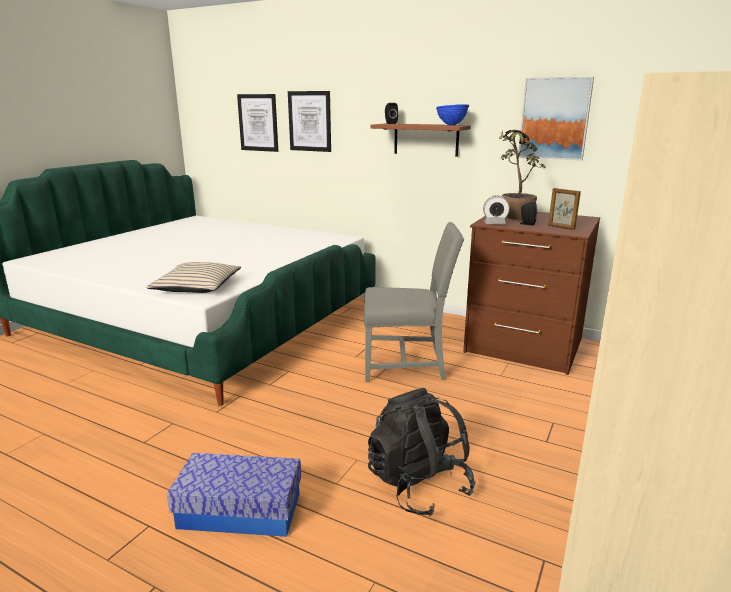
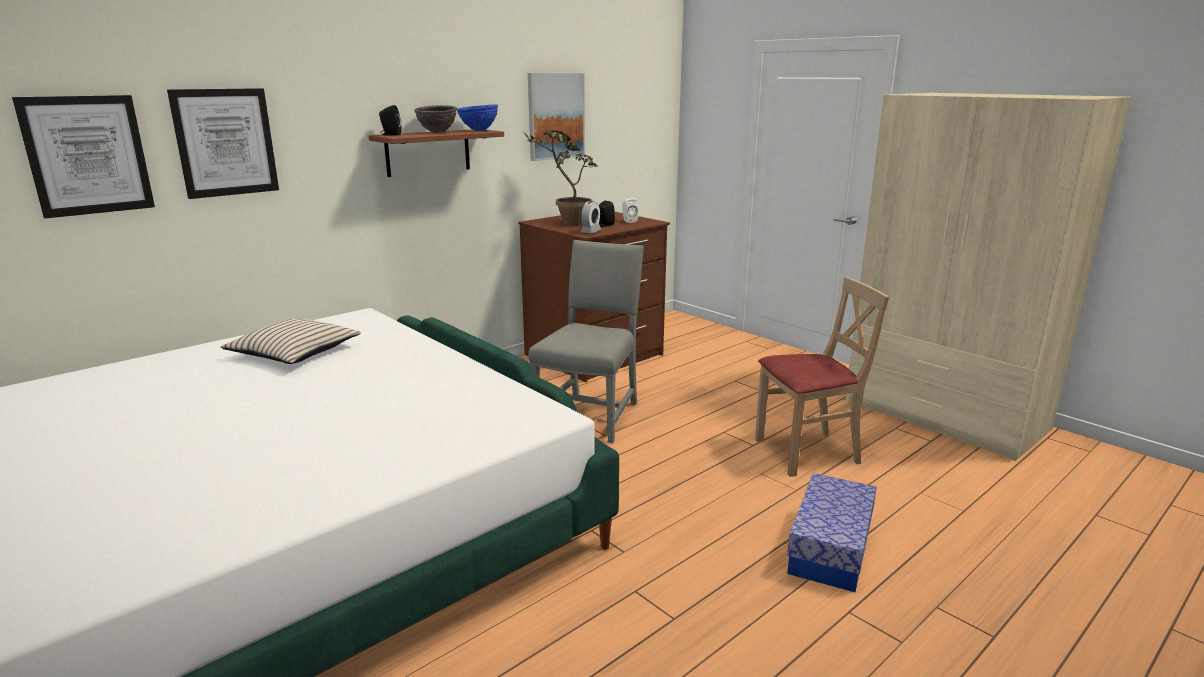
camera: 70 degrees left, 0 degrees up
(197, 287) = (494, 420): beige pillow -> beige pillow (294, 352)
(418, 124) = (437, 133): none -> brown bowl
(418, 485) = (807, 452): black backpack -> beige chair
(561, 227) = (628, 221): picture frame -> white speaker

